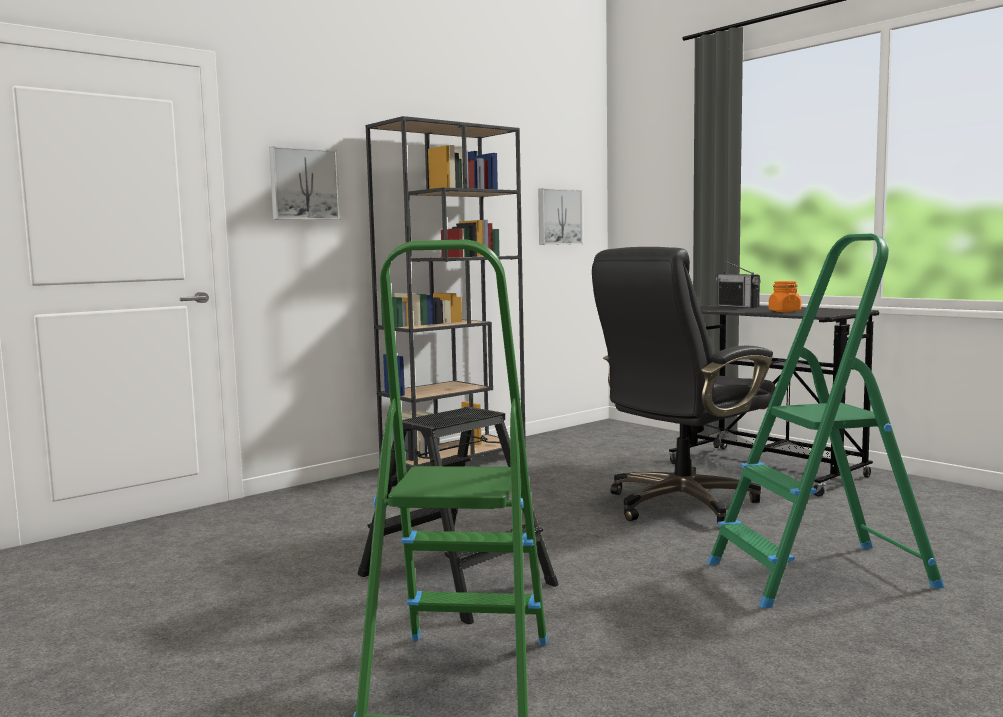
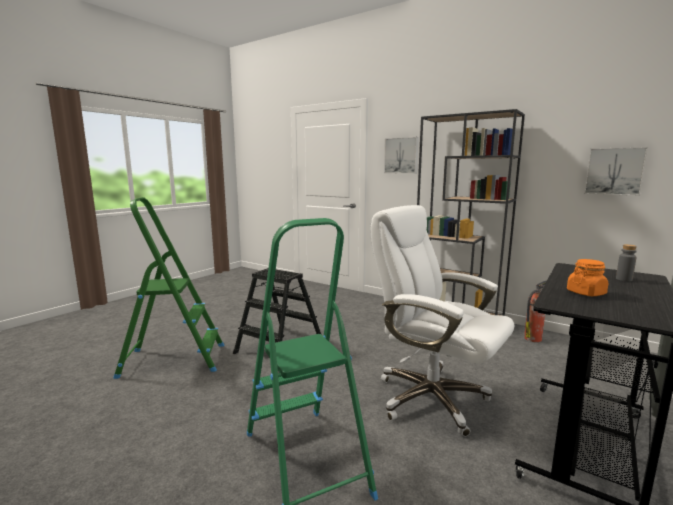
camera: 75 degrees right, 5 degrees up
(545, 444) = (533, 338): none -> fire extinguisher
(684, 504) = (434, 400): black office chair -> white office chair
(738, 306) = (624, 279): radio -> grey bottle

